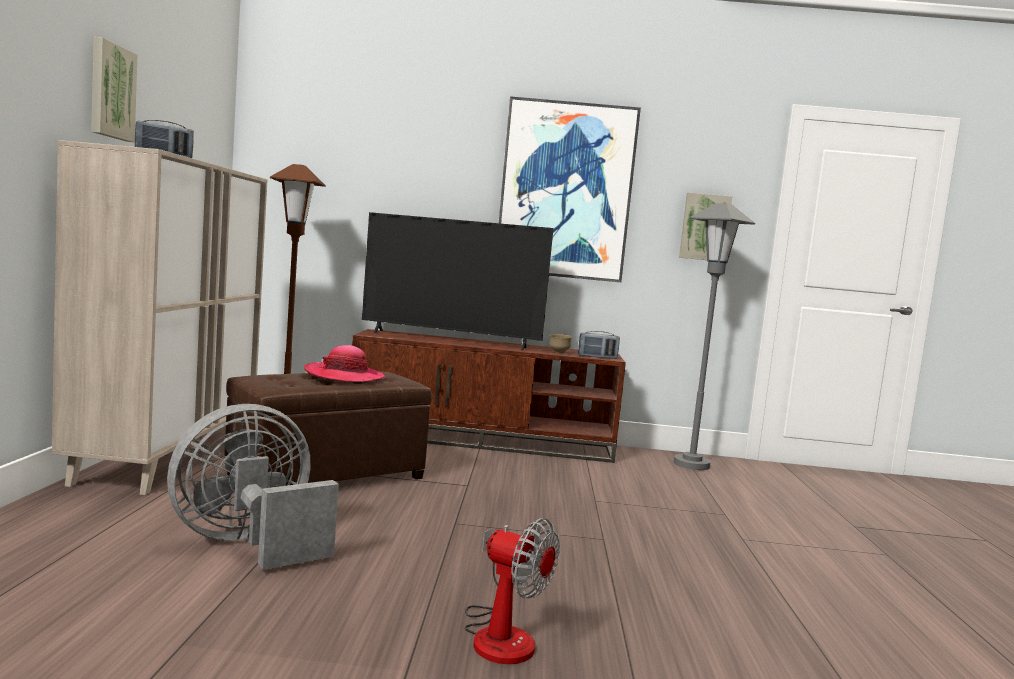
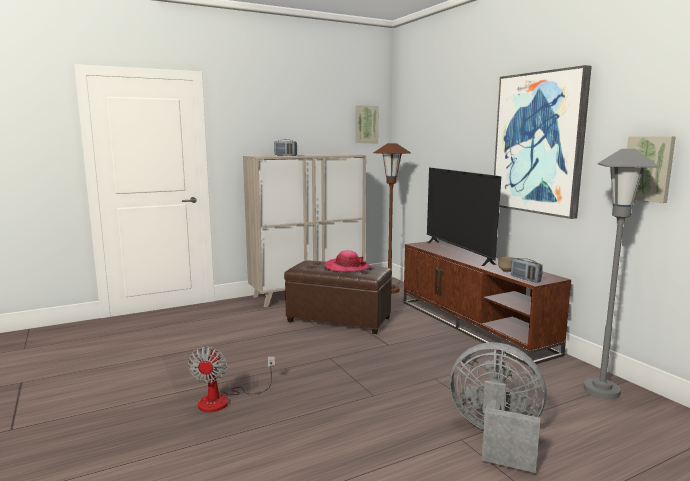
camera: 60 degrees right, 5 degrees up
(110, 91) = (279, 127): picture -> picture (366, 124)
(250, 544) = (246, 335): grey fan -> grey fan (495, 437)

